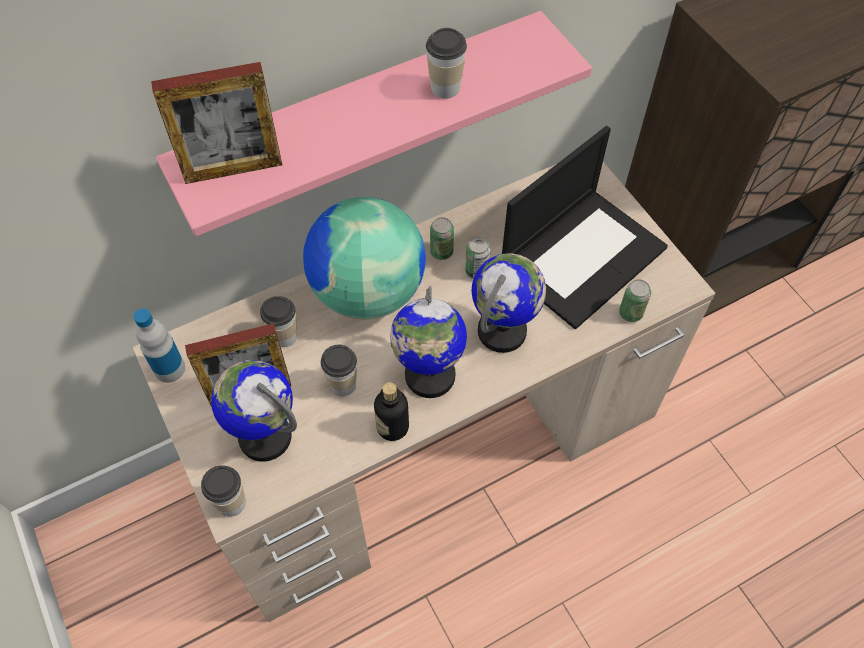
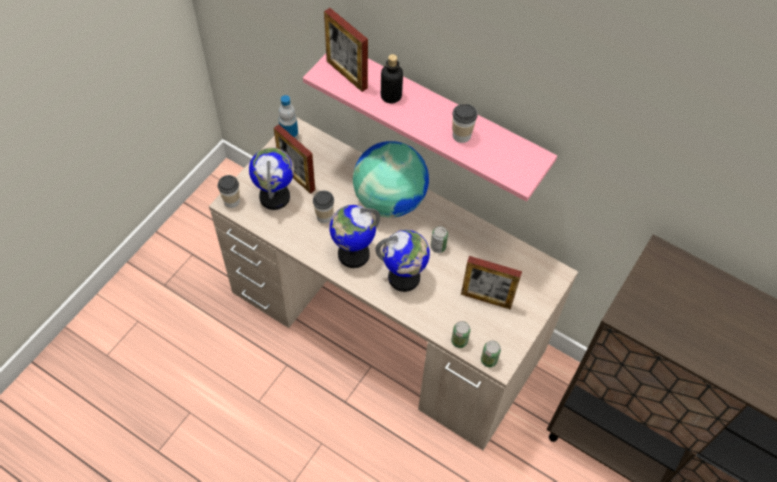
camera: 60 degrees right, 0 degrees up
(284, 336) = (338, 176): cup -> none
(392, 427) = (312, 251): bottle -> bottle (391, 96)
(441, 252) = (440, 223): can -> can (488, 360)
(583, 255) = (486, 299): laptop -> picture frame

